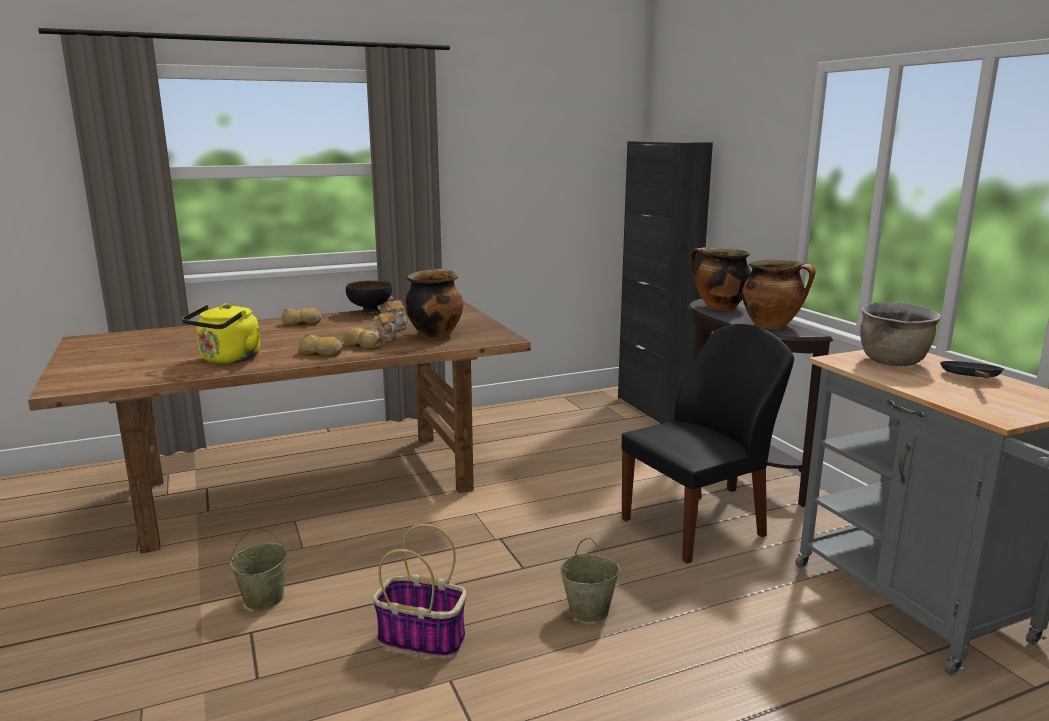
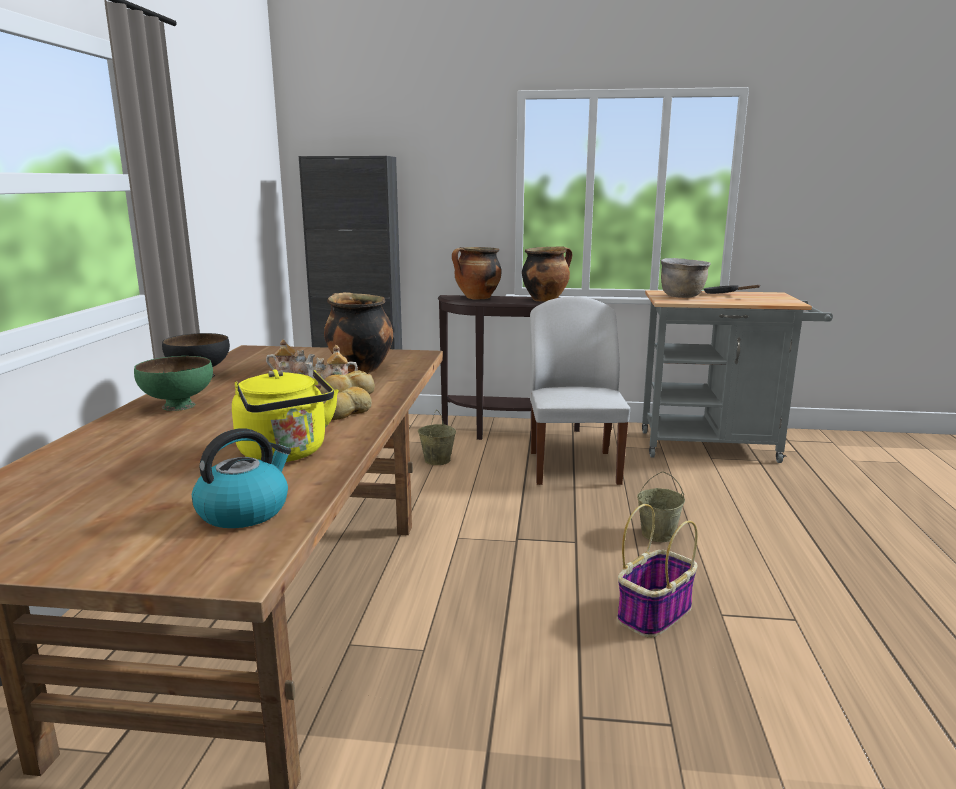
camera: 60 degrees left, 0 degrees up
(135, 372) = (244, 511): none -> kettle
(264, 598) = (516, 696): beige bucket -> beige bucket (436, 460)
(302, 323) = (178, 406): bread -> green bowl
(696, 527) = (573, 466): black chair -> white chair

